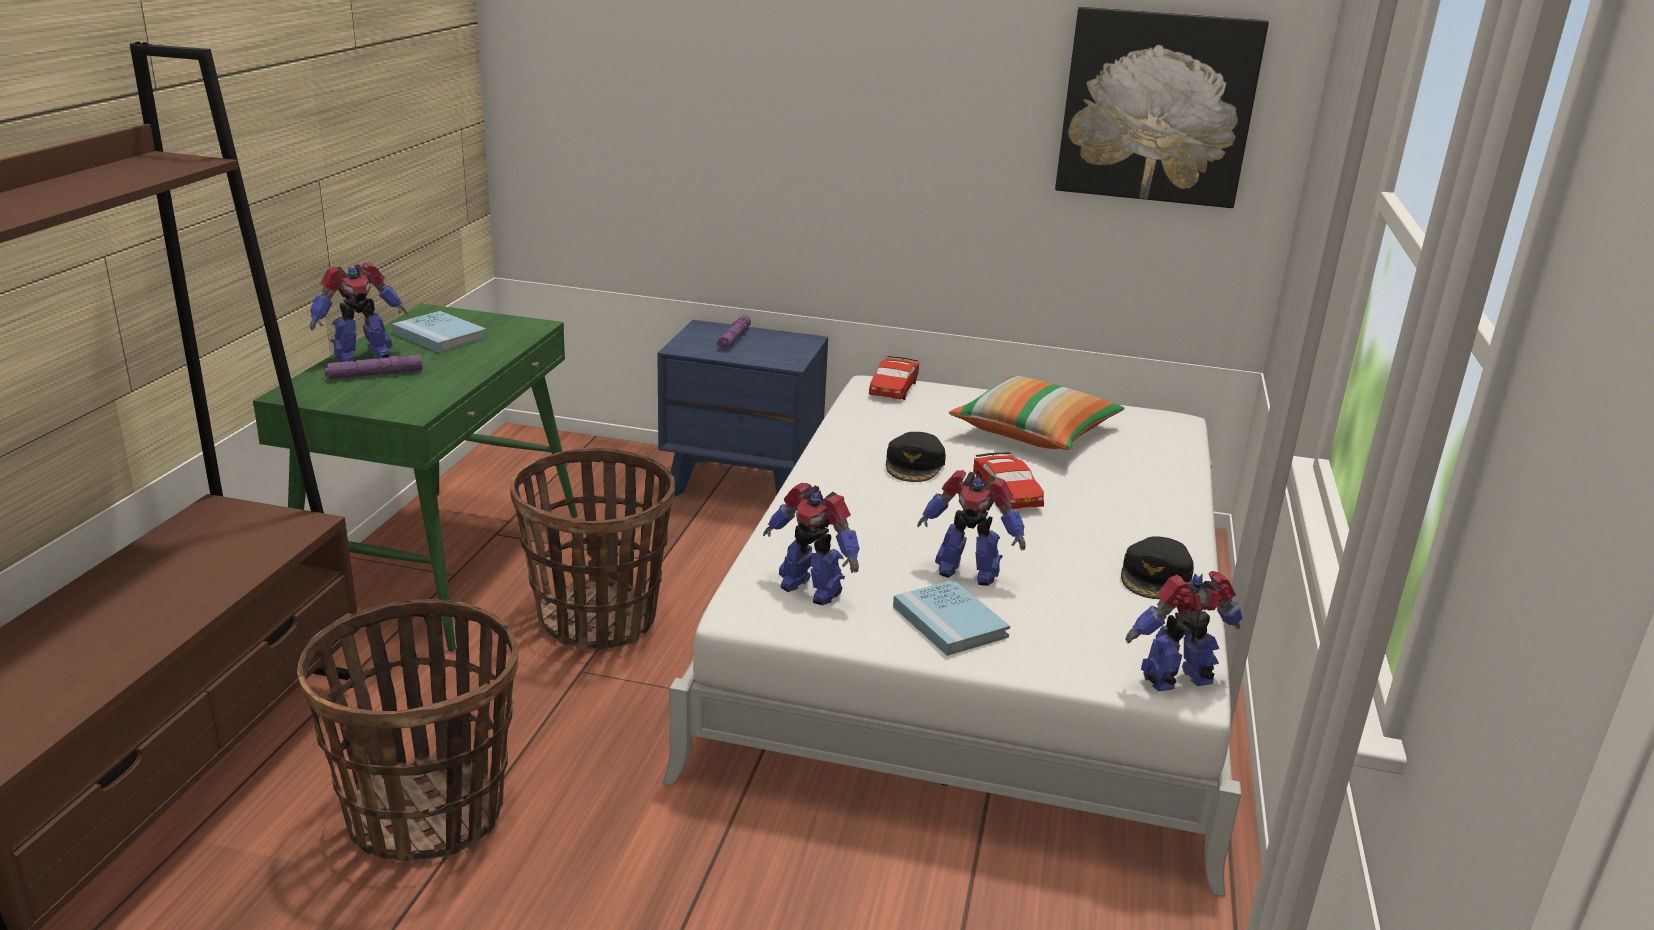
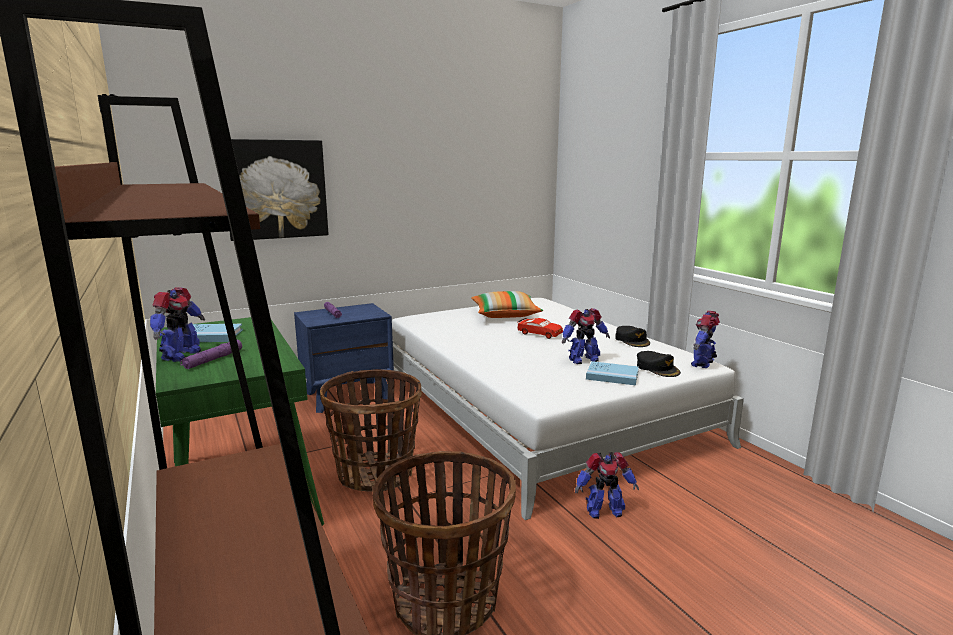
camera: 40 degrees left, 10 degrees down
(811, 589) = (547, 385): toy robot -> toy robot (603, 511)
(893, 388) = (421, 317): red toy car -> none
(915, 464) = (490, 336): black cap -> black cap (657, 368)
(1157, 107) = (502, 165): picture -> picture (276, 189)

